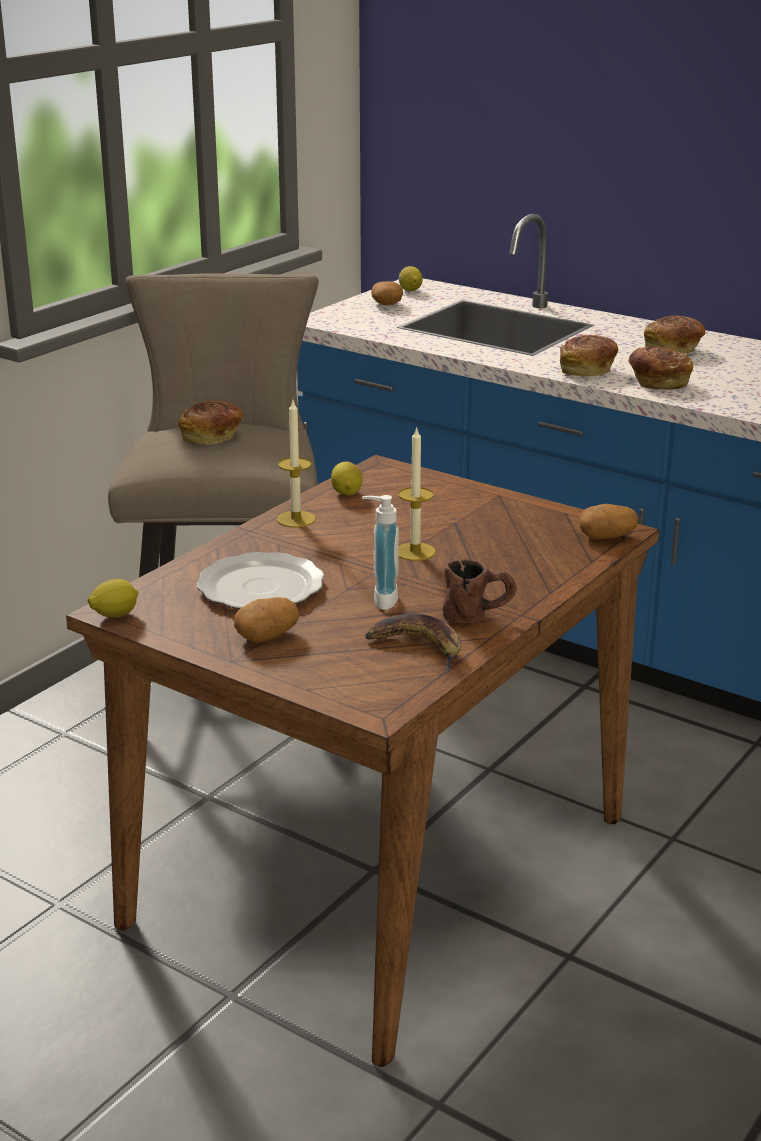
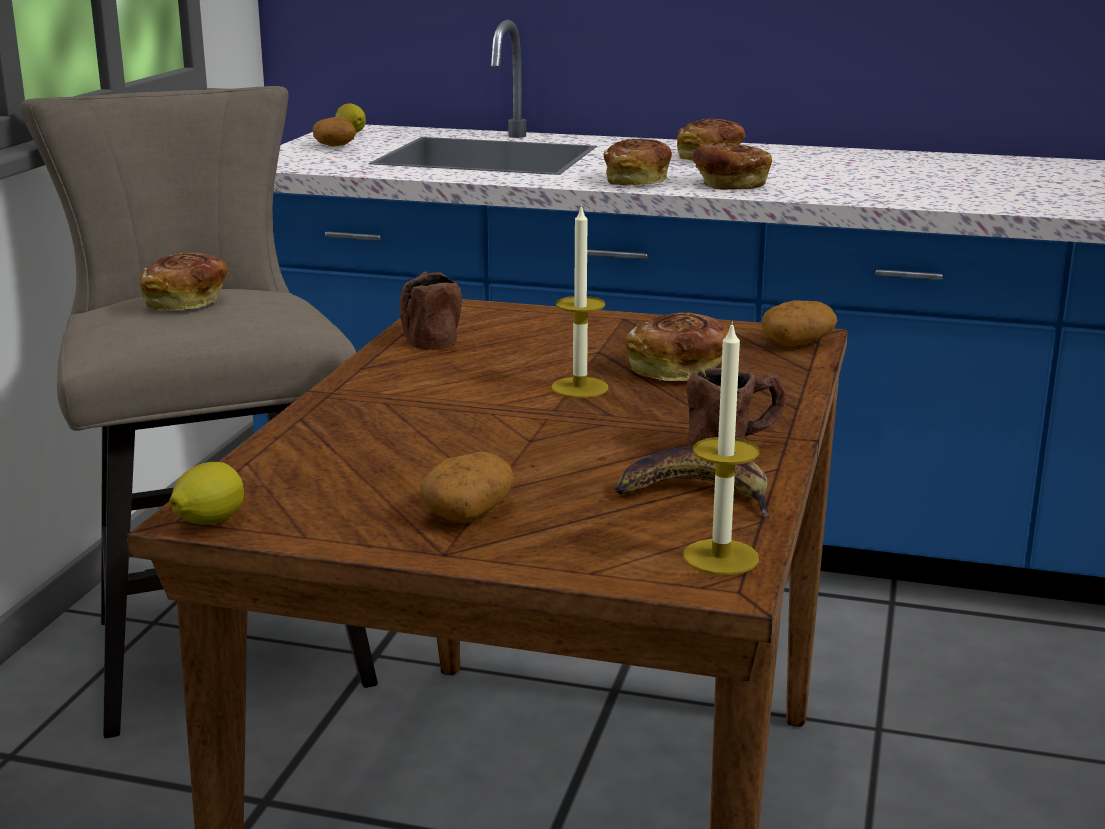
camera: 20 degrees left, 5 degrees down
(261, 588) = (407, 456): plate -> none
(296, 519) = (385, 372): candle -> candle (720, 557)
(347, 493) = (428, 337): lemon -> brown mug
(380, 599) = (587, 446): soap dispenser -> none
(496, 548) = (679, 371): none -> bread

